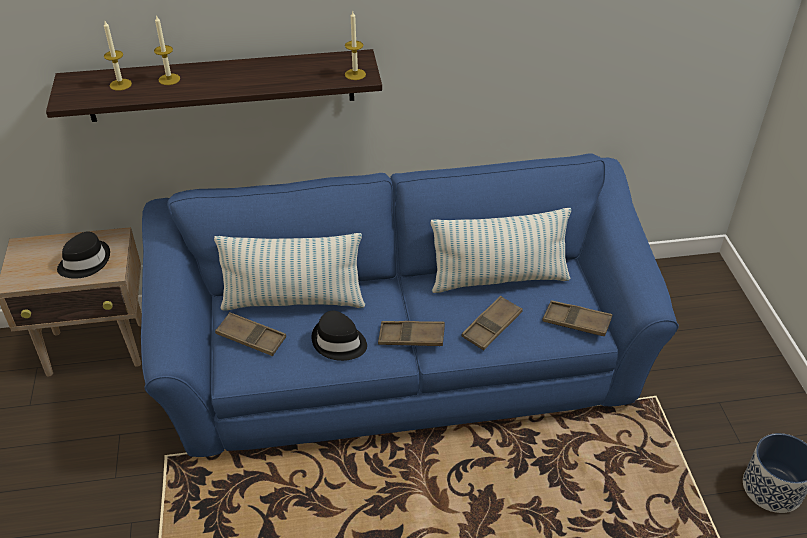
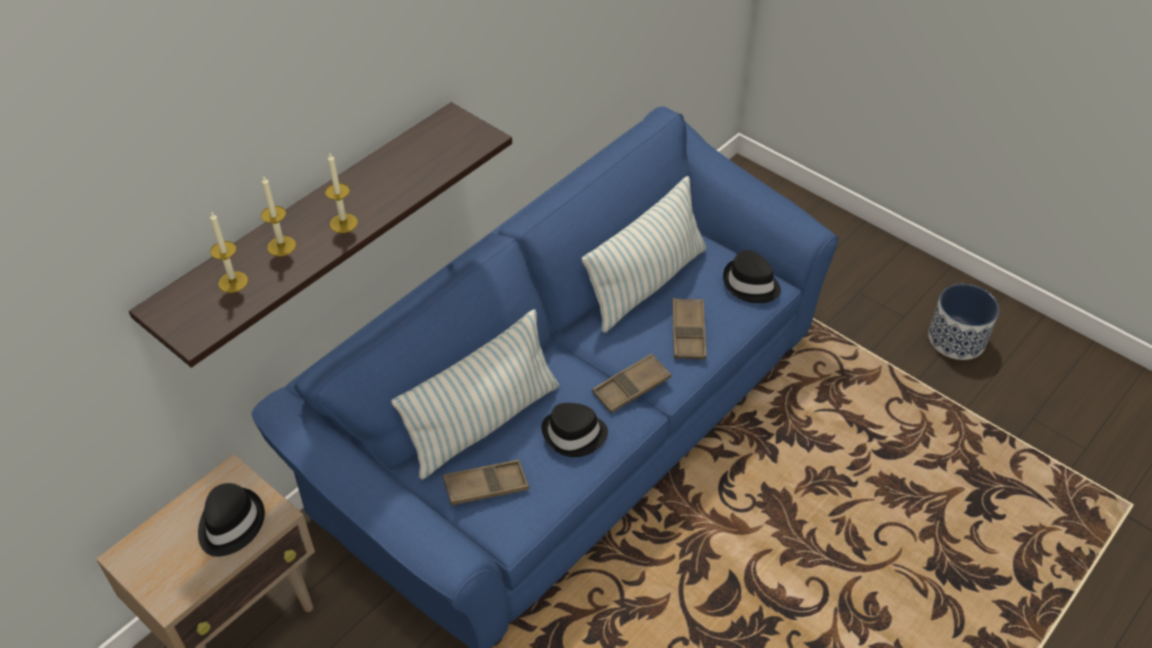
camera: 40 degrees left, 5 degrees up
(355, 74) = (472, 139): candle -> candle (343, 223)
(576, 322) = (750, 284): brown tray -> black hat

